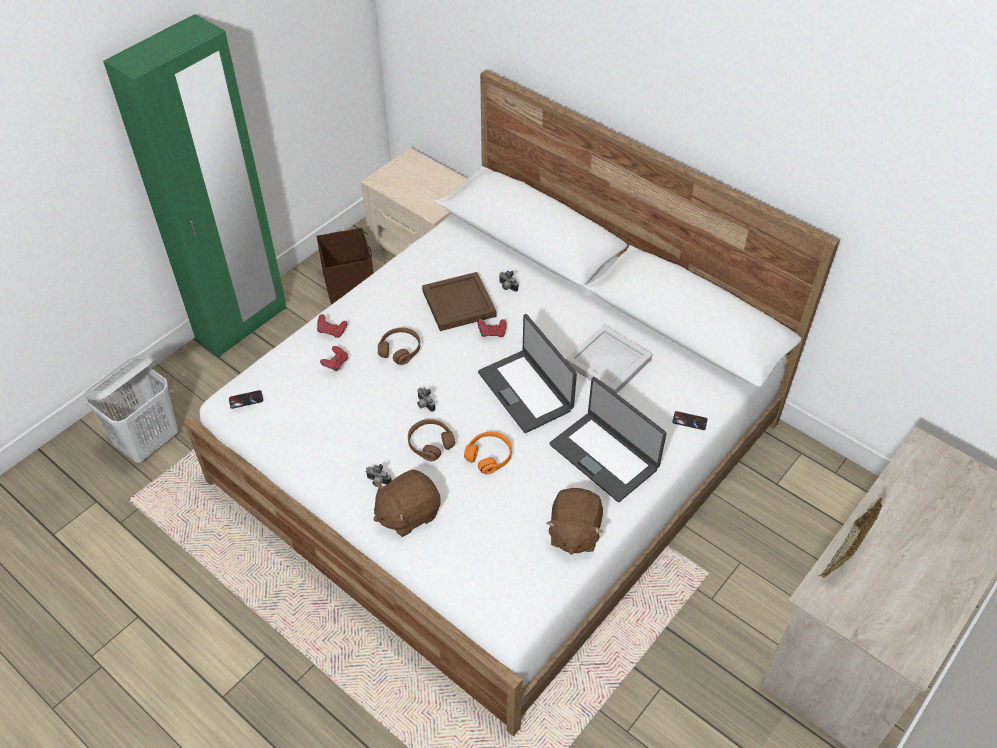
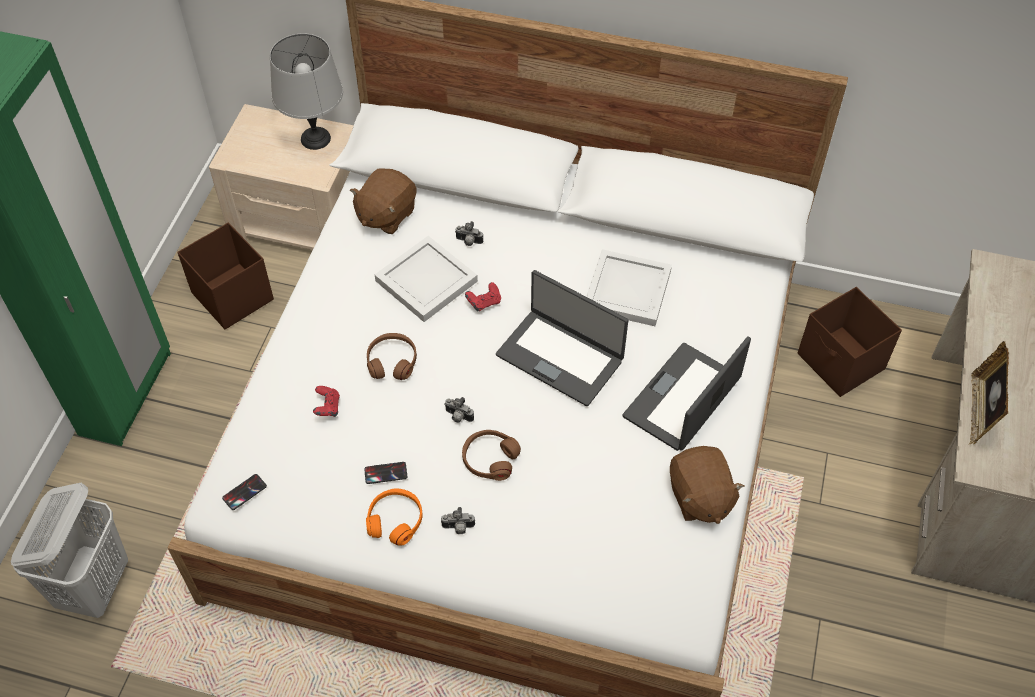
camera: 25 degrees left, 5 degrees up
(332, 331) = (297, 369): red game controller -> none
(407, 513) = (512, 550): brown plush toy -> brown plush toy (386, 215)
(445, 185) = (315, 139): none -> grey table lamp
(458, 304) = (426, 282): brown tray -> white tray
(489, 456) = (562, 447): orange headphones -> orange headphones (395, 520)
(604, 456) = (683, 398): laptop -> laptop turned 105 degrees clockwise
(689, 421) = (747, 325): phone -> phone (385, 473)
(791, 497) = (841, 363): none -> brown storage box

